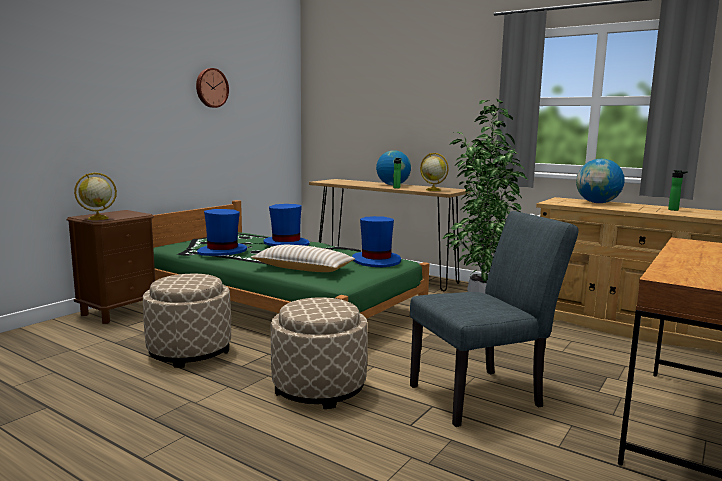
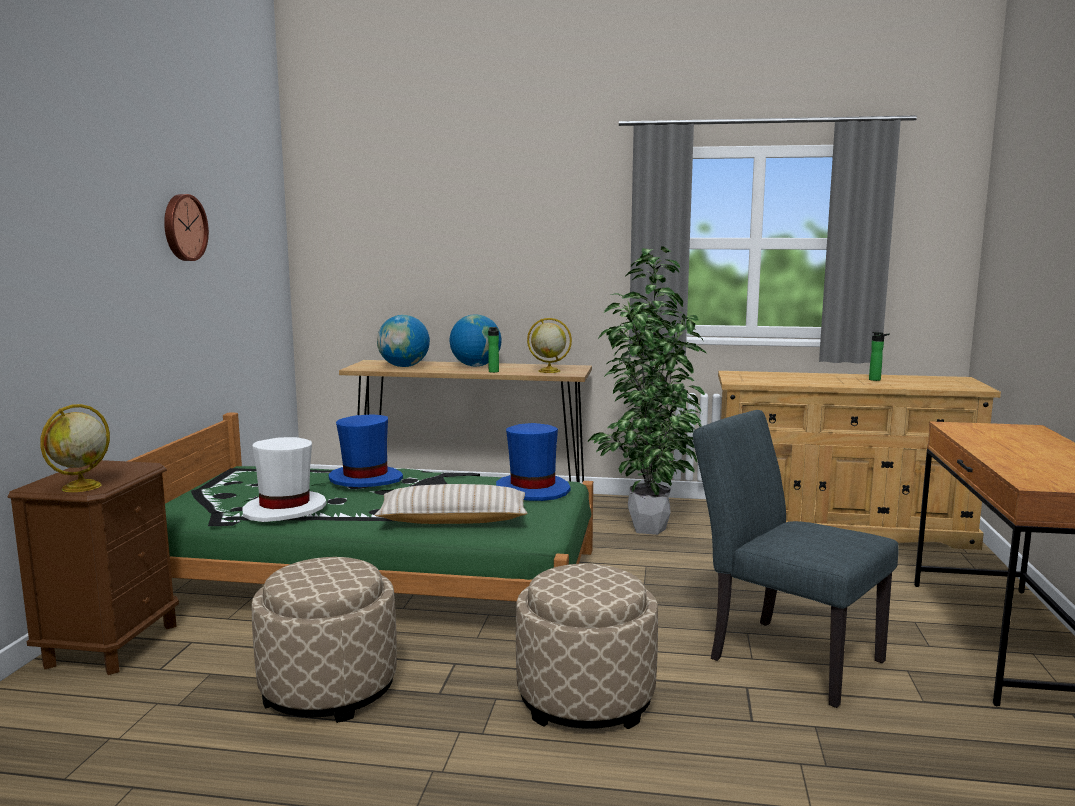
camera: 25 degrees left, 0 degrees up
(222, 252) = (285, 509): blue hat -> white hat
(484, 395) = (783, 655): grey chair -> grey chair turned 90 degrees counterclockwise
(598, 203) = (783, 376): globe -> globe (404, 366)

